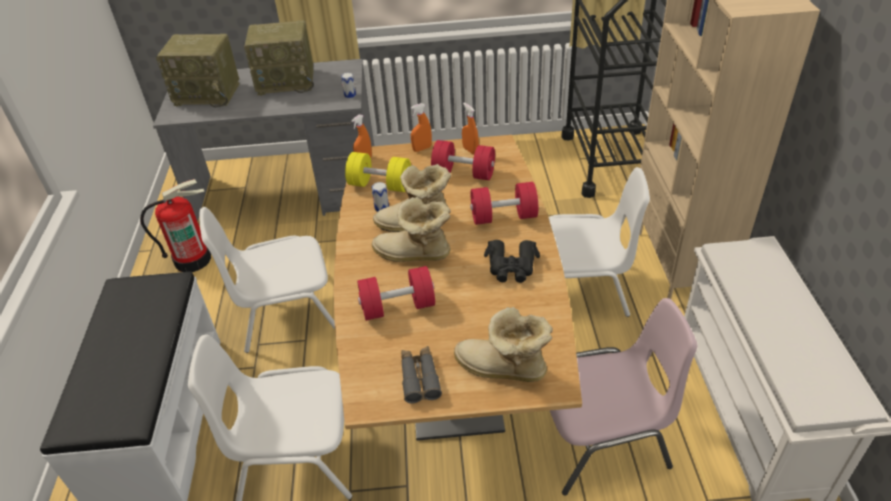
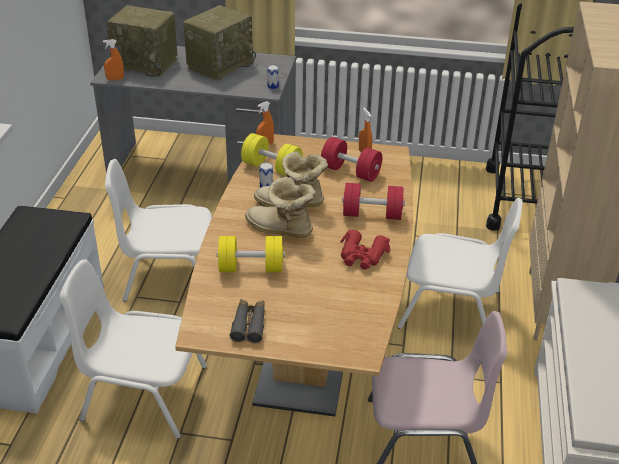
camera: 10 degrees right, 5 degrees down
(193, 259) = (99, 213): fire extinguisher -> none
(287, 81) = (220, 65): radio -> radio turned 60 degrees counterclockwise
(398, 307) = (251, 268): red dumbbell -> yellow dumbbell
(422, 149) = (321, 144): orange spray bottle -> orange spray bottle (115, 79)
(502, 370) = (321, 333): boot -> none
(511, 267) = (362, 256): black binoculars -> red binoculars

